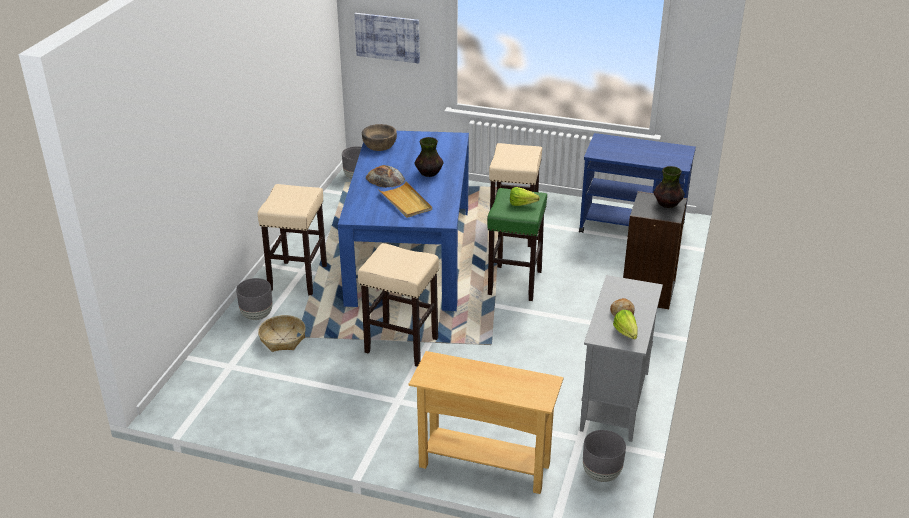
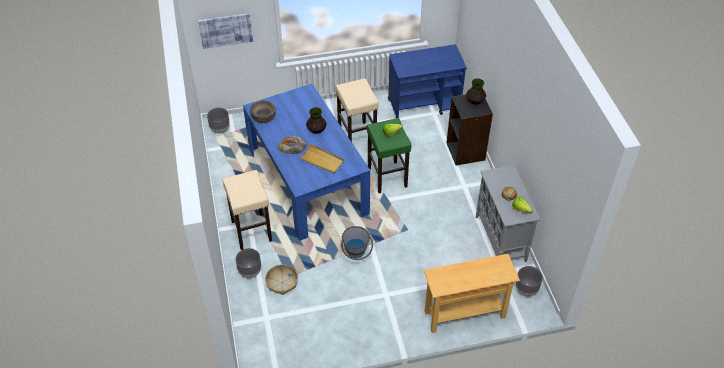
camera: 30 degrees left, 15 degrees up
(400, 345) = (356, 254): beige stool -> grey bucket

